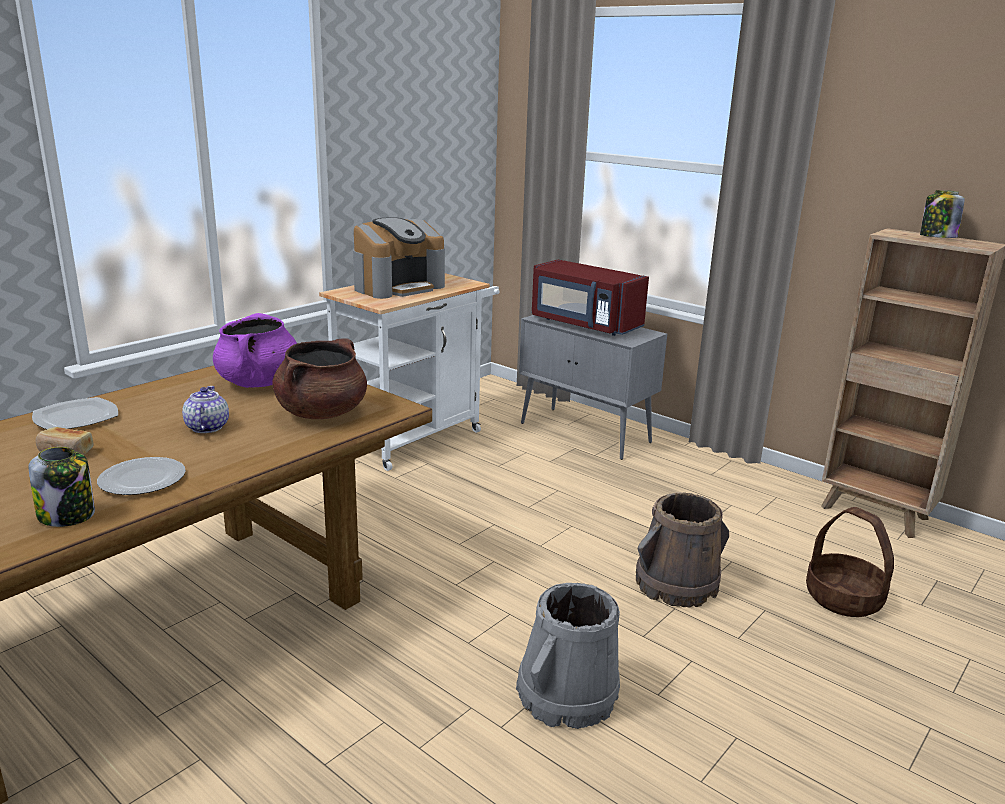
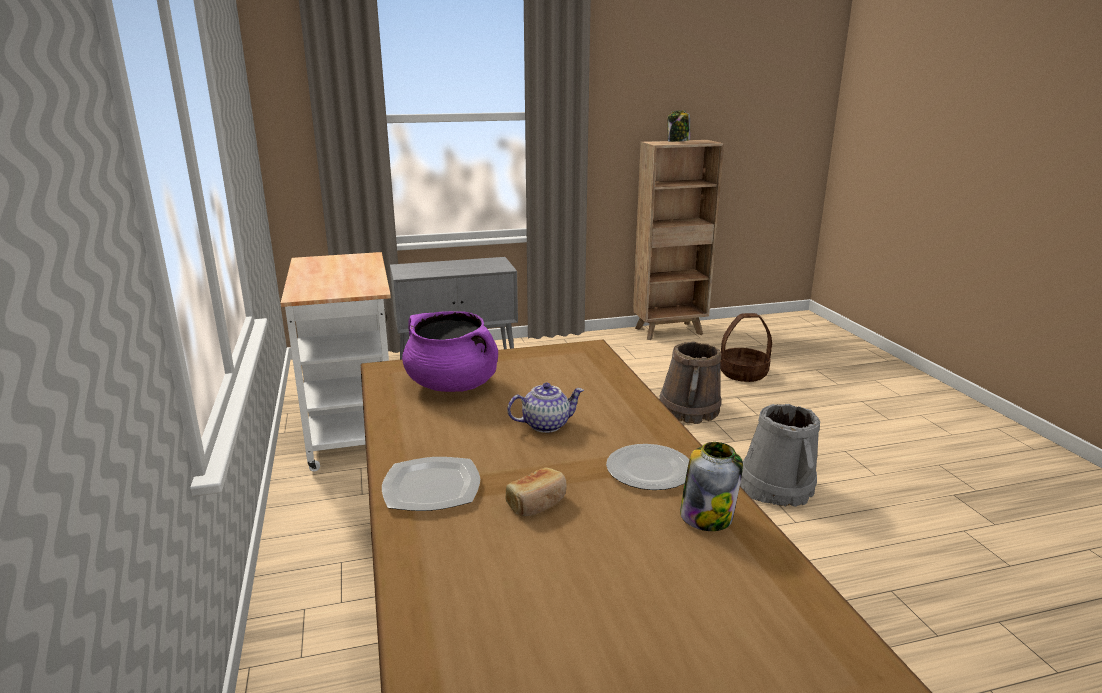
camera: 55 degrees left, 0 degrees up
(206, 427) = (546, 424): teapot -> teapot turned 135 degrees clockwise
(322, 413) = (568, 374): brown cooking pot -> none
(398, 287) = (329, 276): coffee machine -> none
(584, 324) = (445, 268): red microwave -> none

